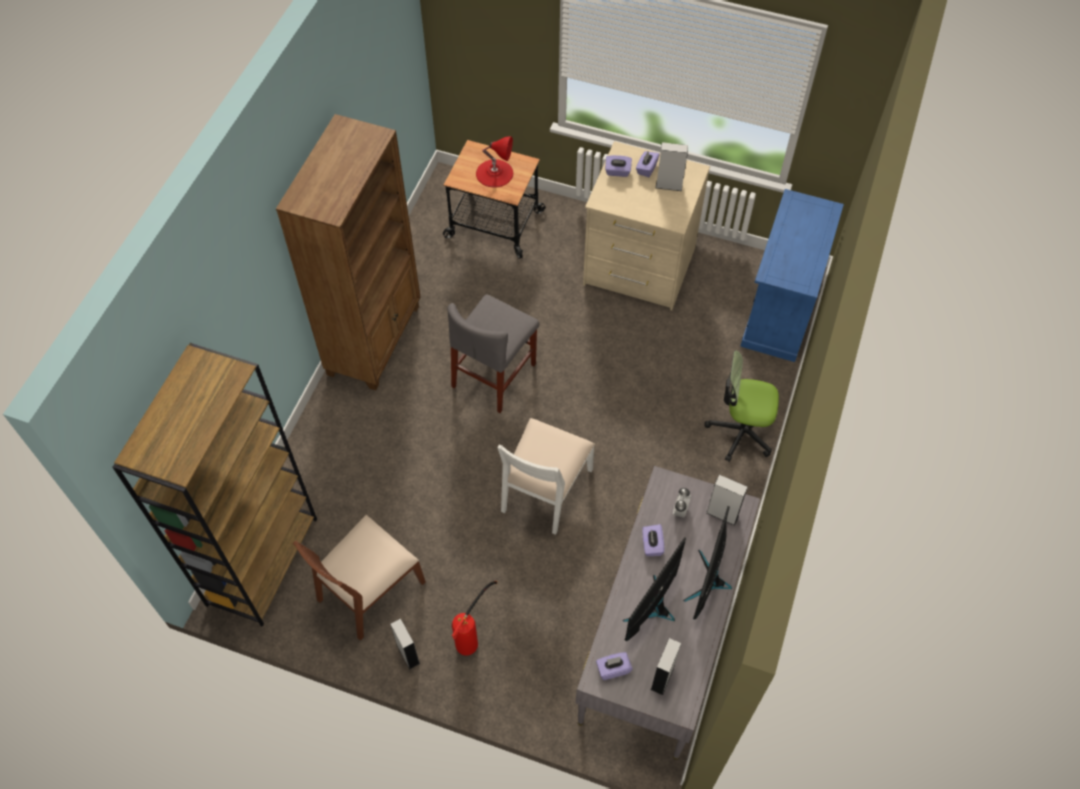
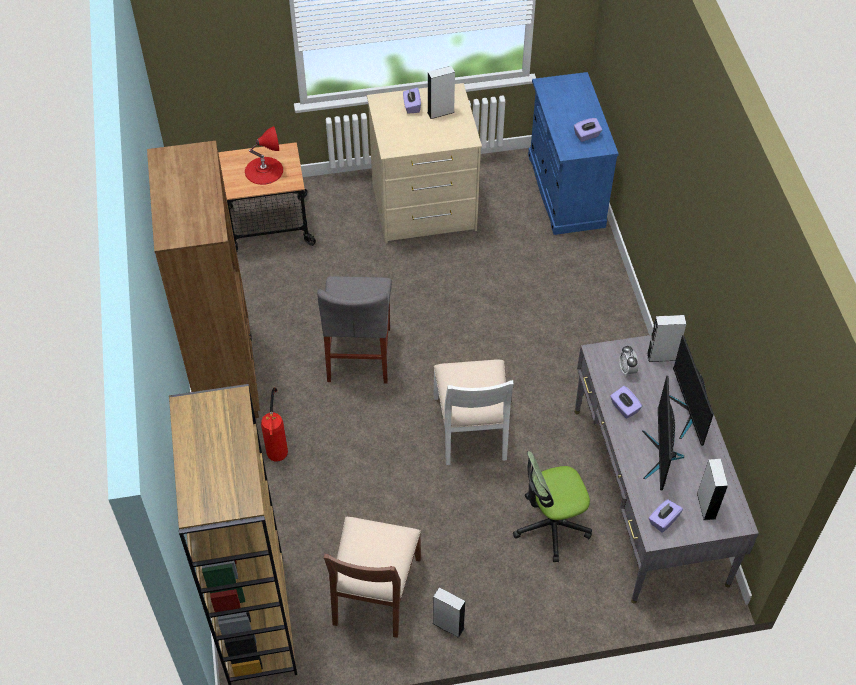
camera: 30 degrees left, 5 degrees down
(473, 634) = (494, 578): fire extinguisher -> fire extinguisher (278, 442)
(617, 172) = (388, 119): purple tissue box -> purple tissue box (587, 135)
(741, 431) = (601, 302): office chair -> office chair (551, 525)

